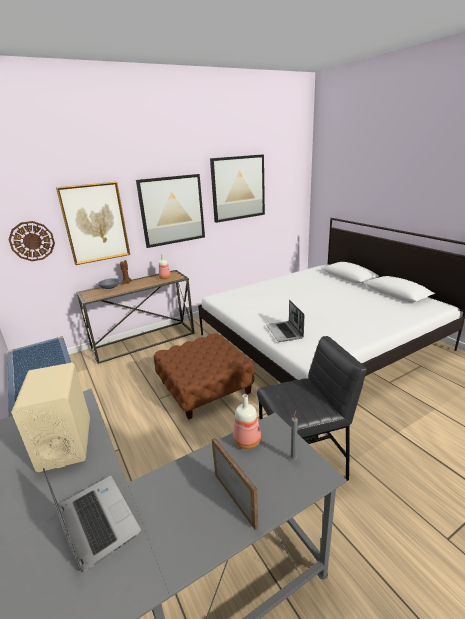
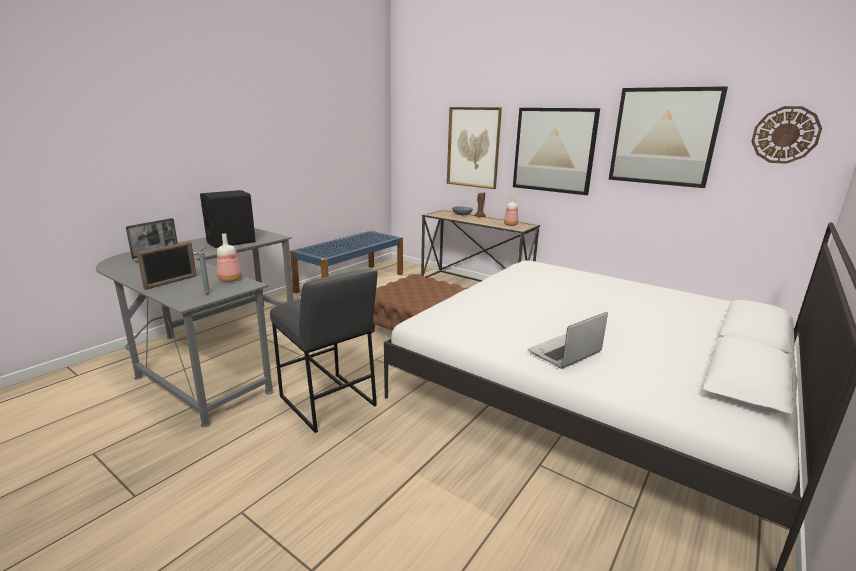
camera: 65 degrees right, 5 degrees down
(32, 241) = (424, 152): wall clock -> wall clock (785, 135)
(65, 443) = (231, 242): beige speaker -> black speaker
(285, 332) = (473, 303): laptop -> laptop (564, 353)

